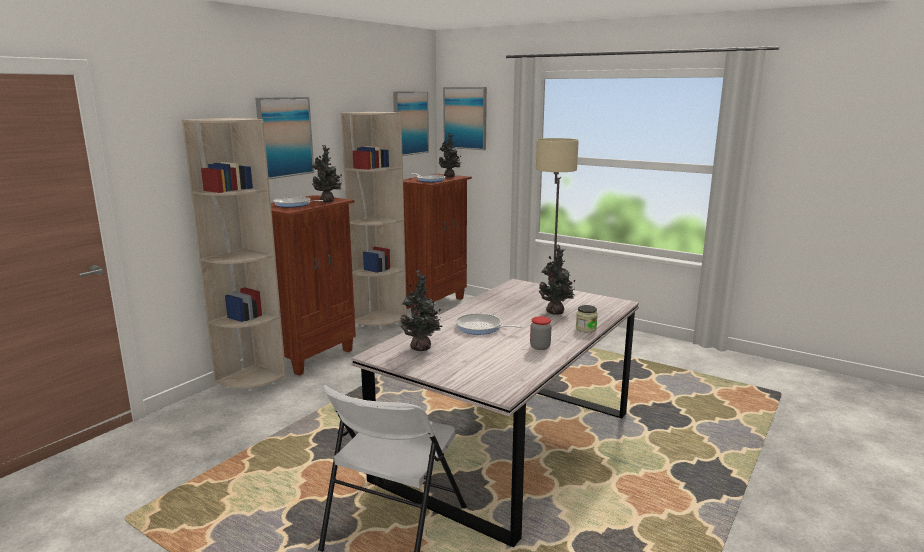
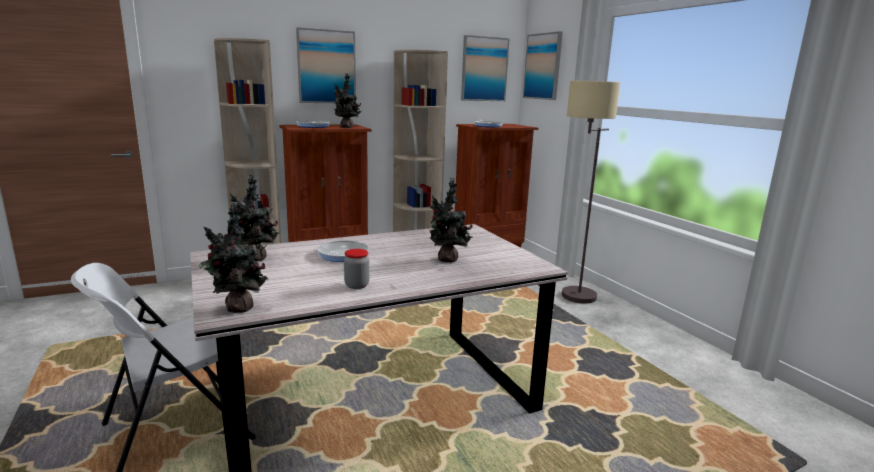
camera: 30 degrees right, 0 degrees up
(450, 176) = (516, 126): potted plant -> potted plant (238, 309)
(586, 328) = (444, 281): jar -> none

